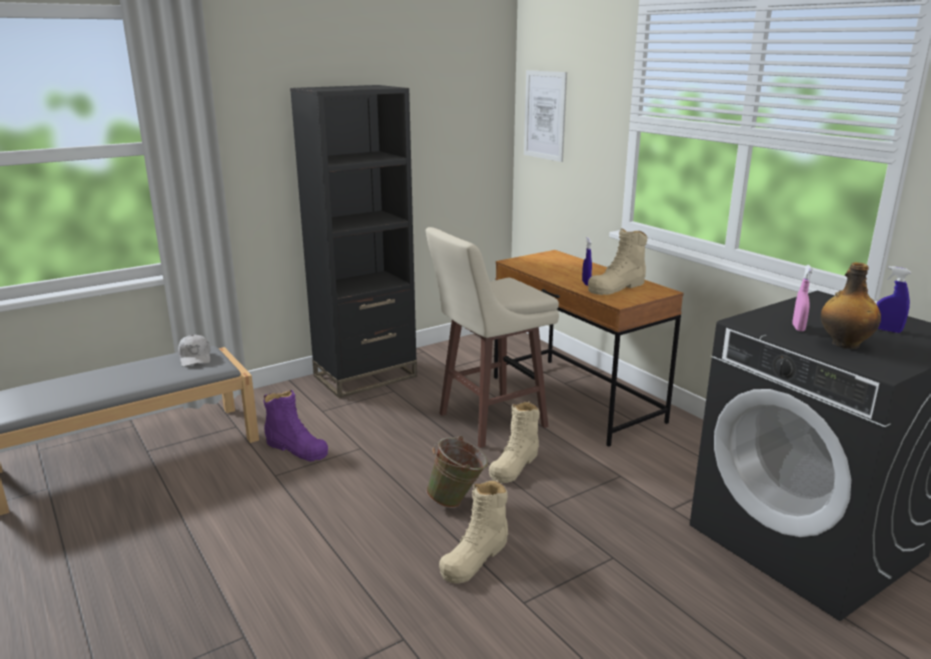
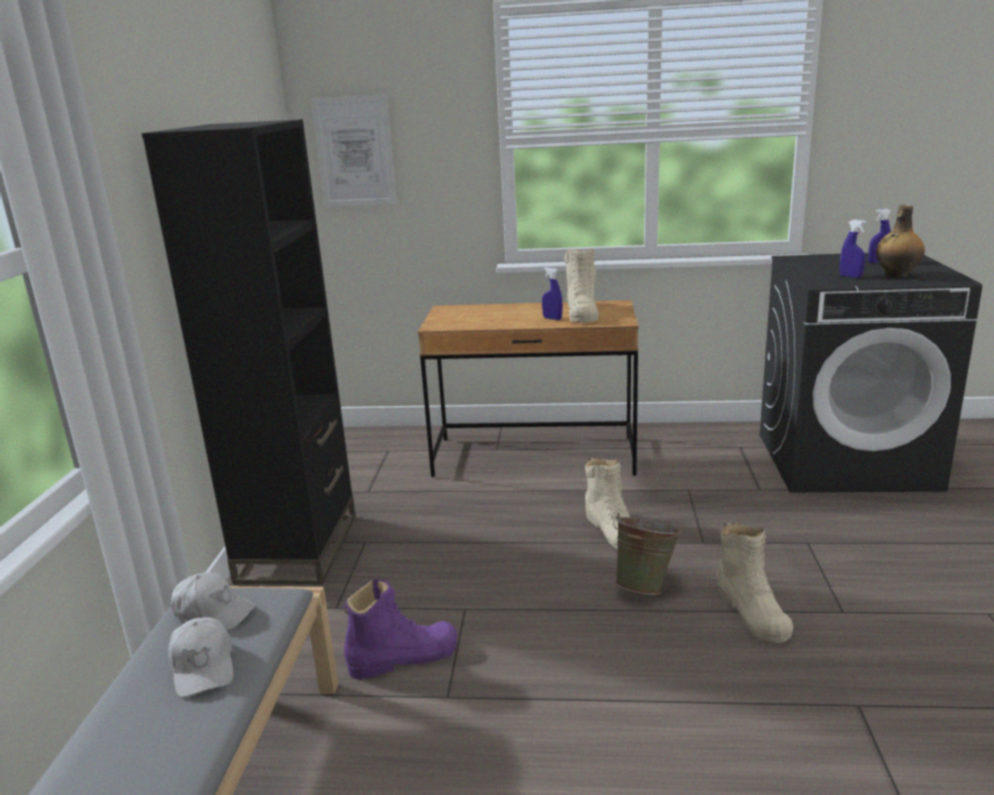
camera: 50 degrees left, 0 degrees up
(151, 373) = (203, 666): none -> white cap
(489, 421) = (513, 512): beige stool -> none
(798, 328) = (850, 276): pink spray bottle -> blue spray bottle

